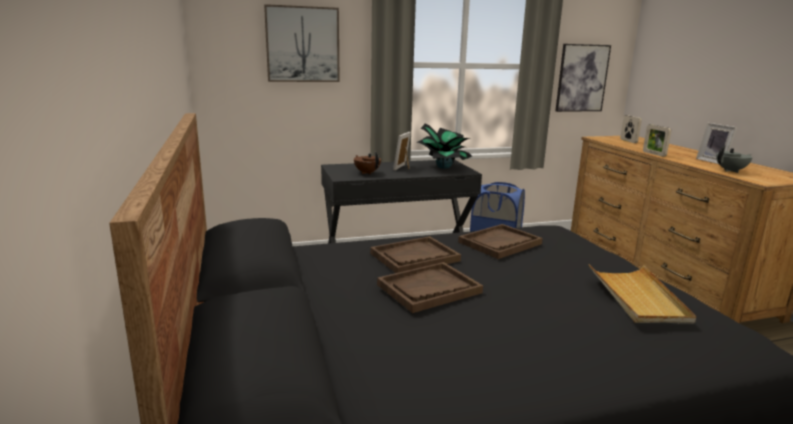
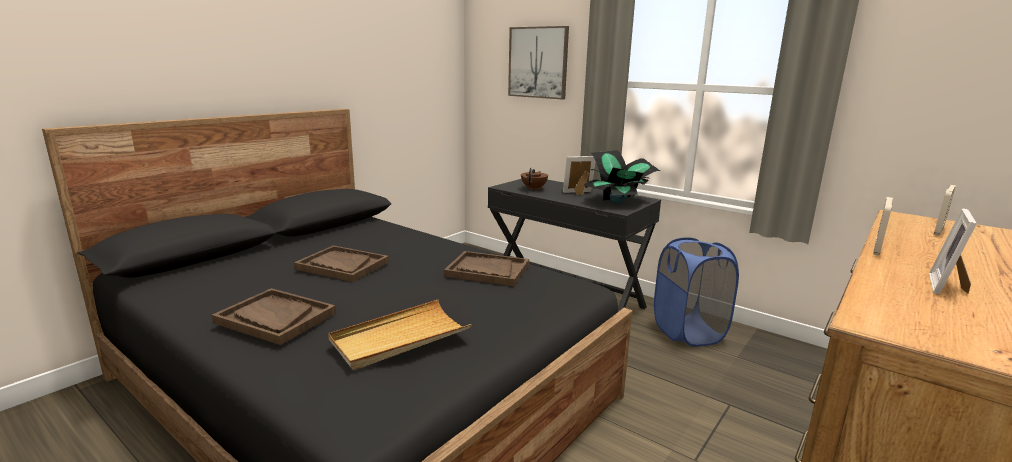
camera: 55 degrees right, 0 degrees up
(414, 257) = (406, 251): brown tray -> brown tray (275, 318)
(582, 78) = (917, 115): picture -> none
(731, 171) = (897, 300): grey teapot -> none

